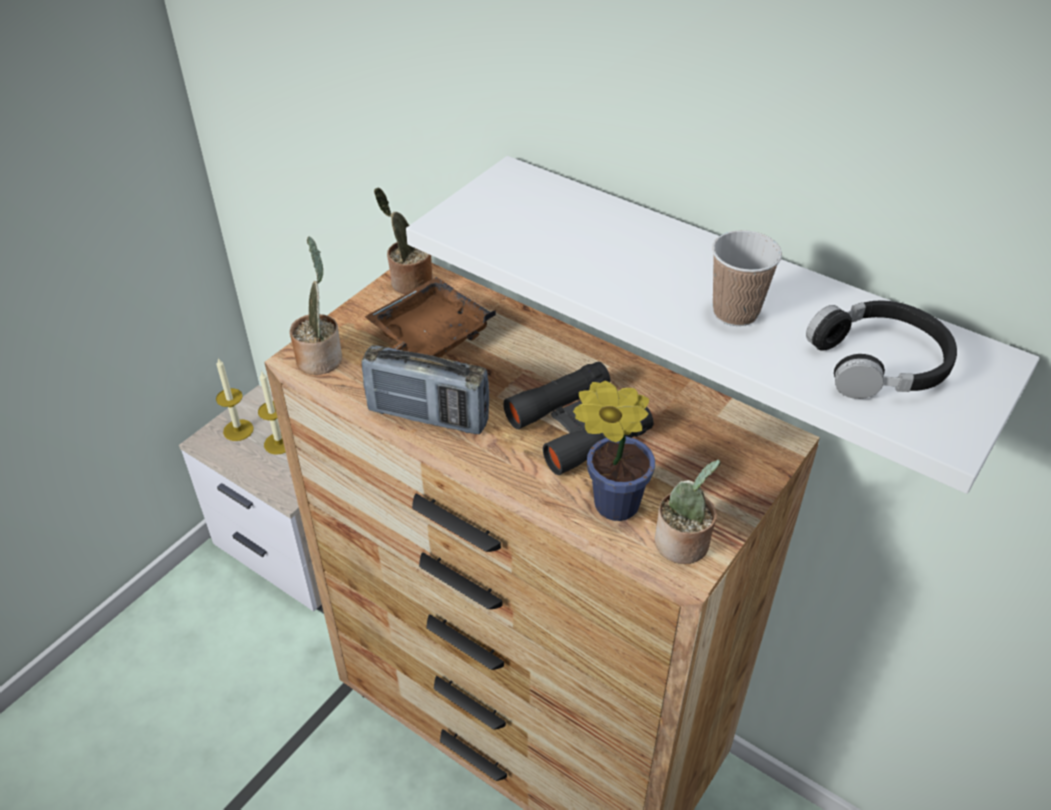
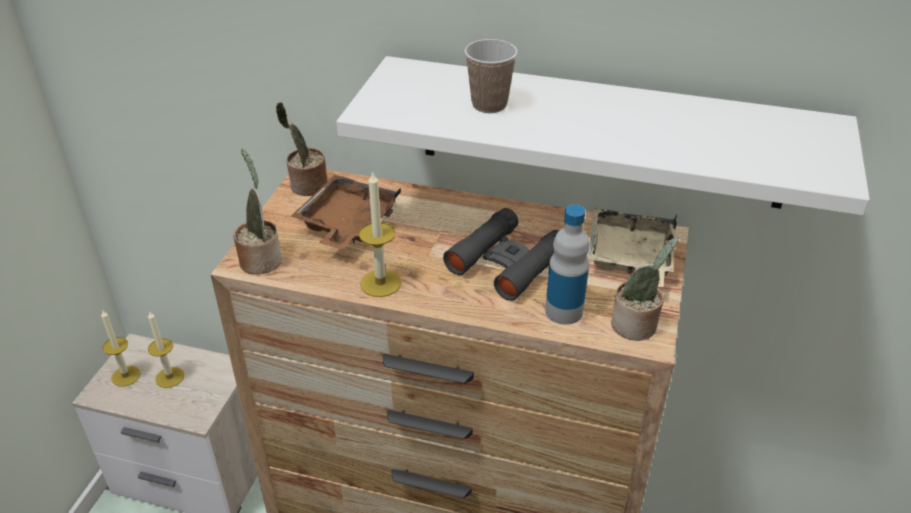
camera: 20 degrees left, 5 degrees down
(428, 416) = (380, 283): radio -> candle
(610, 503) = (564, 311): potted plant -> bottle
(722, 459) = (629, 259): none -> beige tray
(735, 312) = (635, 129): cup -> cup (489, 105)
(879, 362) = (757, 141): black headphones -> none

